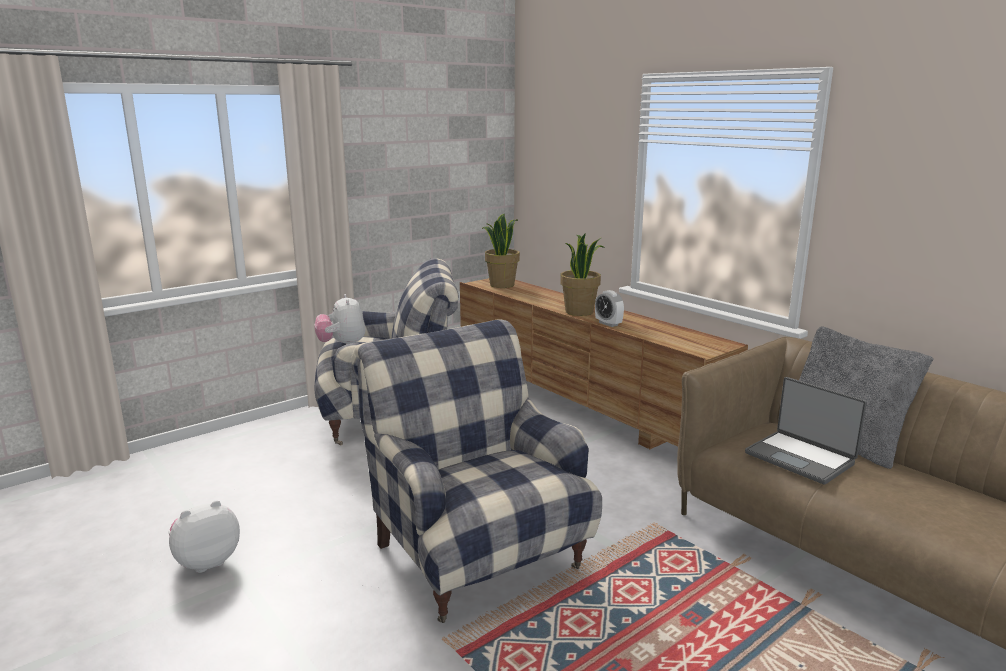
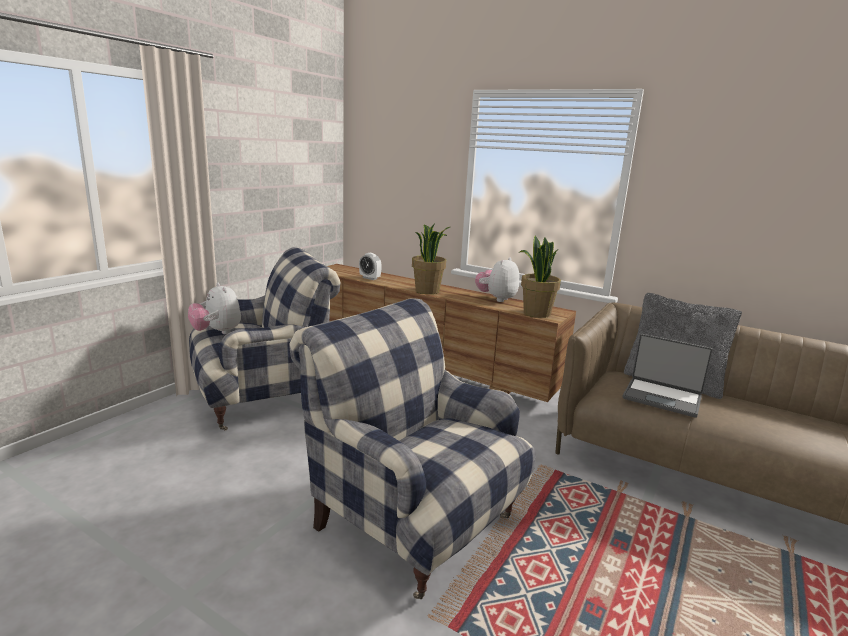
camera: 20 degrees left, 0 degrees up
(206, 561) = (129, 584): plush toy -> plush toy (496, 299)
(501, 285) = (343, 271): potted plant -> potted plant (536, 313)
(608, 324) = (459, 300): alarm clock -> alarm clock (370, 278)

